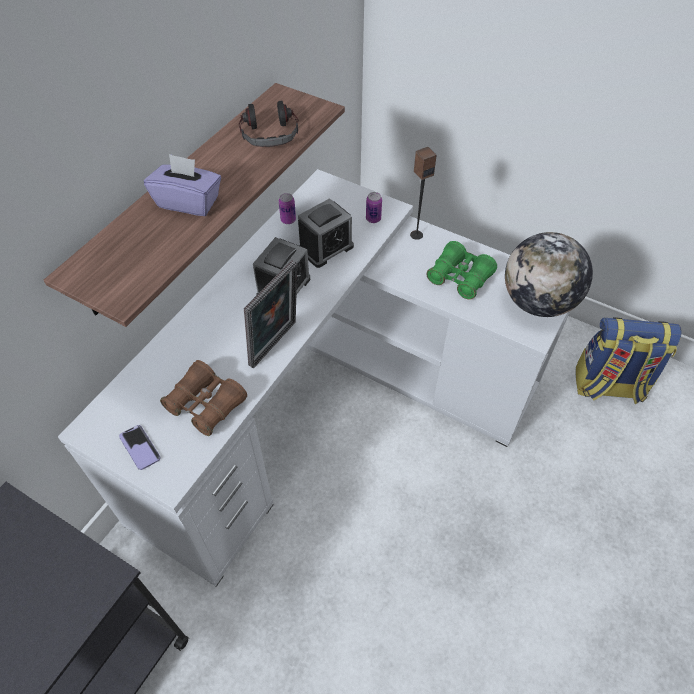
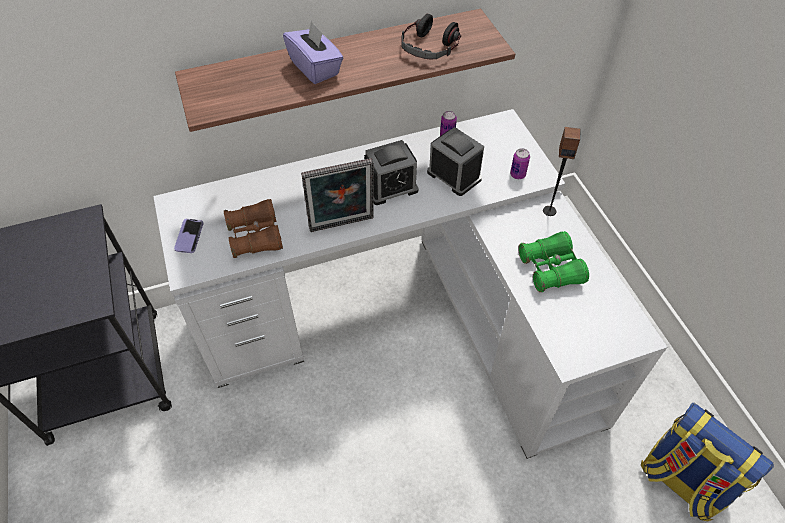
camera: 40 degrees right, 0 degrees up
(326, 248) = (454, 176): alarm clock -> alarm clock turned 135 degrees counterclockwise
(538, 302) = (602, 335): globe -> none

